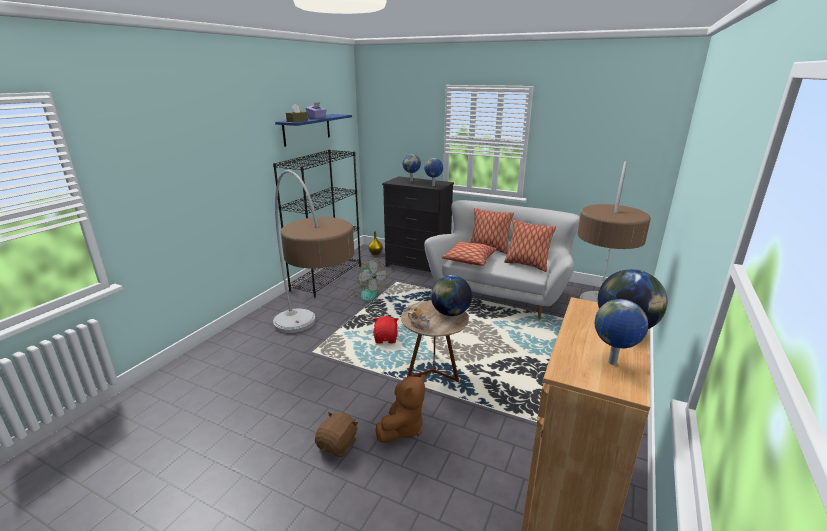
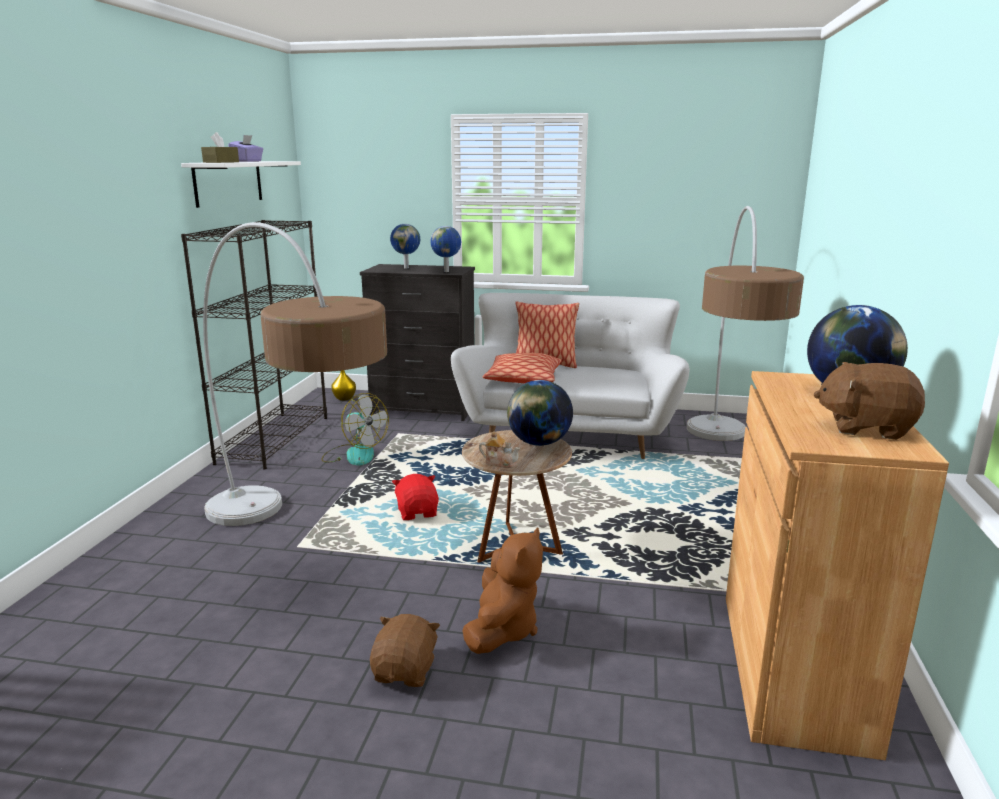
camera: 15 degrees left, 5 degrees down
(307, 129) = (228, 182): blue shelf -> white shelf
(526, 265) = (612, 378): pillow -> none
(612, 363) = (866, 427): globe -> brown plush toy

